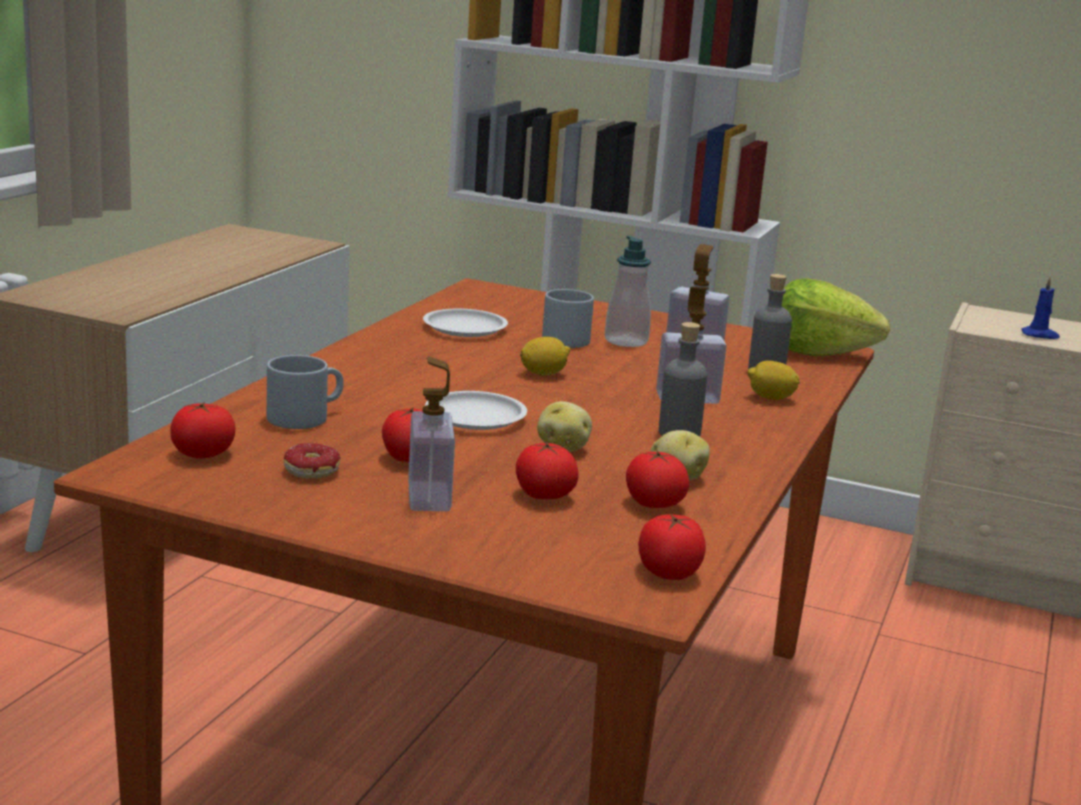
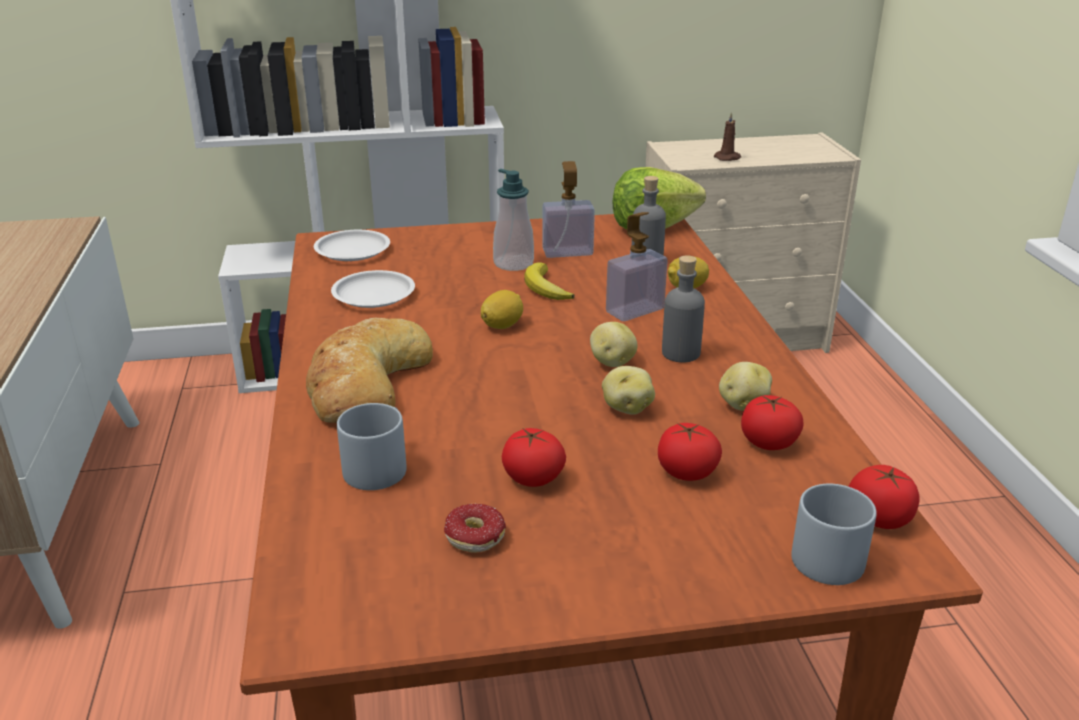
camera: 30 degrees left, 10 degrees up
(203, 454) = (349, 563): tomato -> none
(371, 373) = (365, 382): none -> bread
(429, 497) = (609, 520): soap dispenser -> none
(475, 417) = (516, 400): white plate -> white plate (352, 250)
(570, 338) = (470, 276): grey mug -> grey mug (823, 552)
(601, 420) = (611, 362): none -> potato
(627, 363) = (545, 288): none -> banana
(1040, 335) = (728, 158): blue candle -> brown candle

